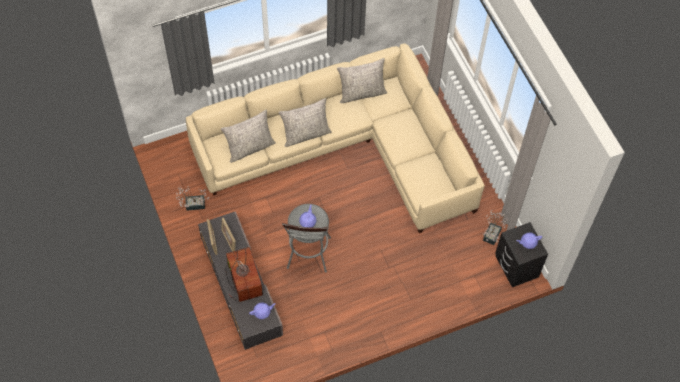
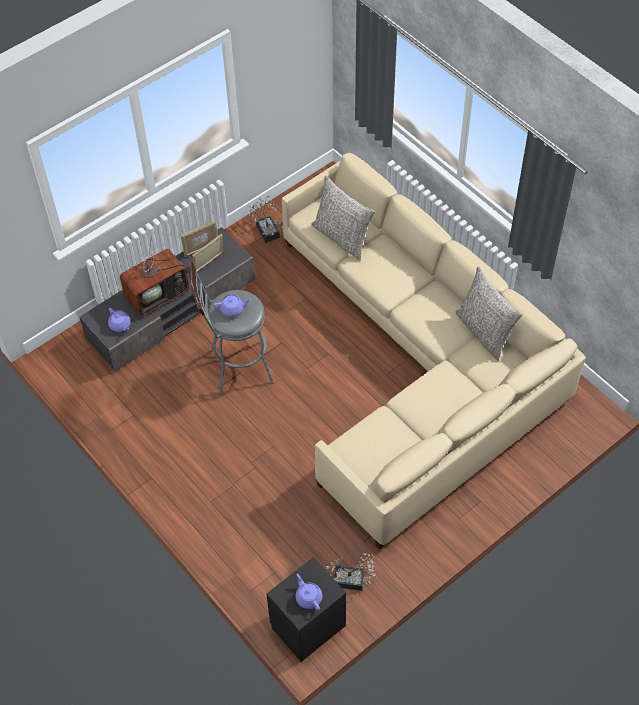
camera: 75 degrees right, 5 degrees down
(305, 134) = (389, 289): grey pillow -> none

